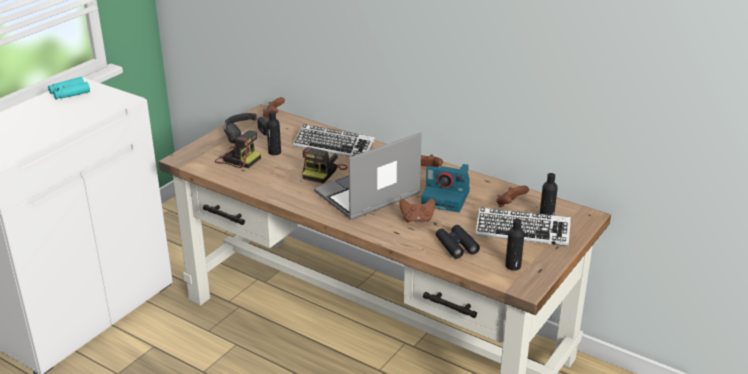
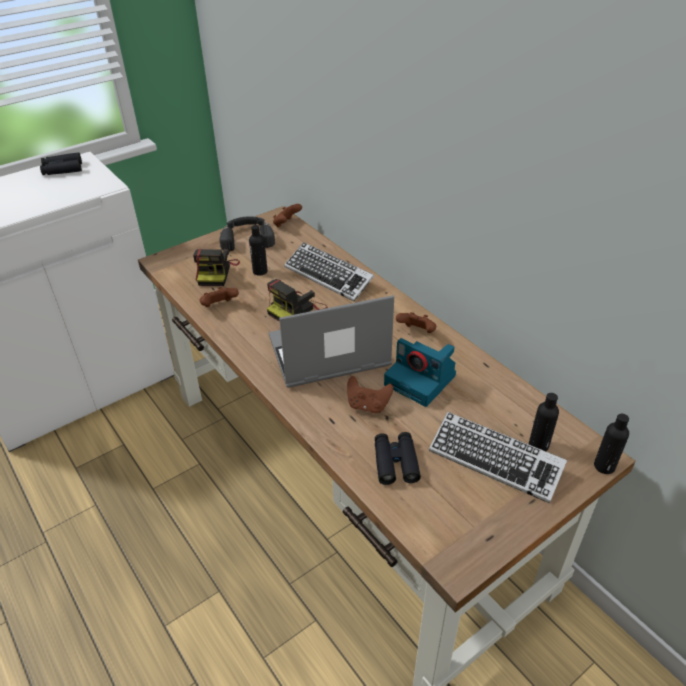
camera: 20 degrees right, 10 degrees up
(69, 93) = (62, 169): turquoise binoculars -> black binoculars
(237, 159) = (216, 272): camera -> camera turned 45 degrees clockwise
(510, 205) = (498, 411): brown game controller -> brown game controller (219, 306)
(513, 266) = (455, 519): black bottle -> black bottle (604, 466)

